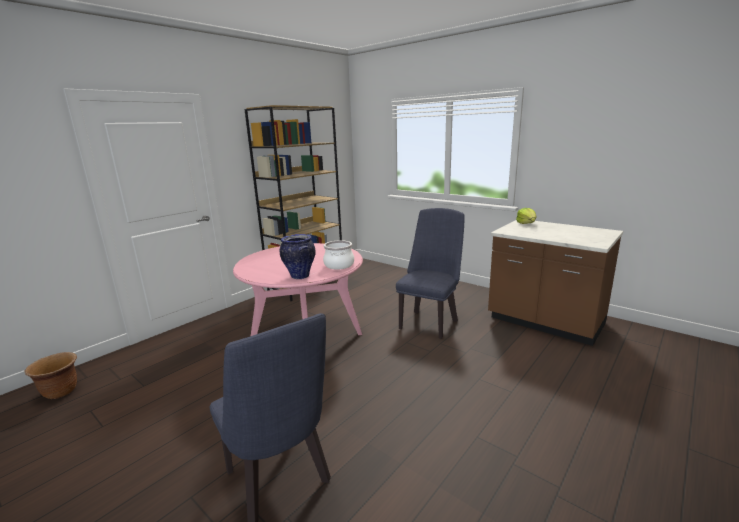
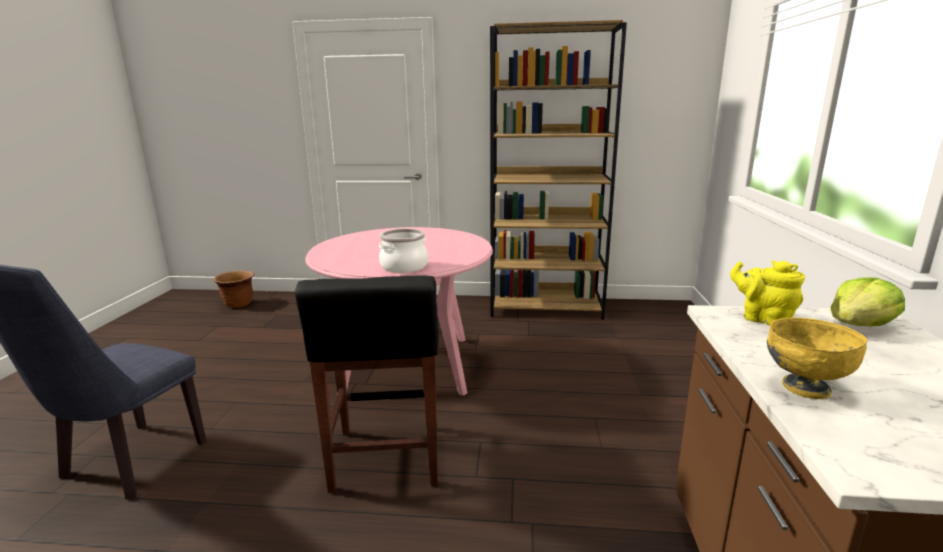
camera: 55 degrees right, 0 degrees up
(299, 276) = (342, 261): vase -> none
(392, 371) = (386, 458): none -> black stool
(430, 322) = (573, 441): blue chair -> none
(512, 229) = (763, 319): none -> yellow teapot
(559, 238) = (803, 387): none -> yellow bowl

